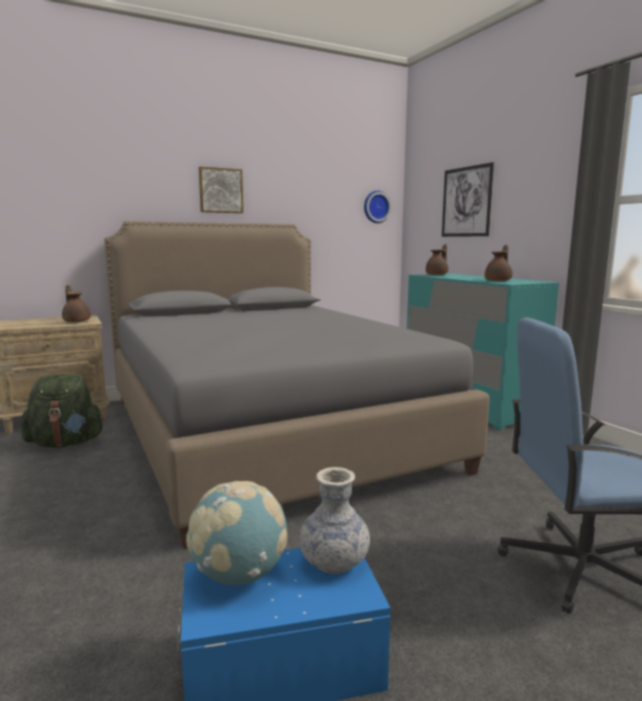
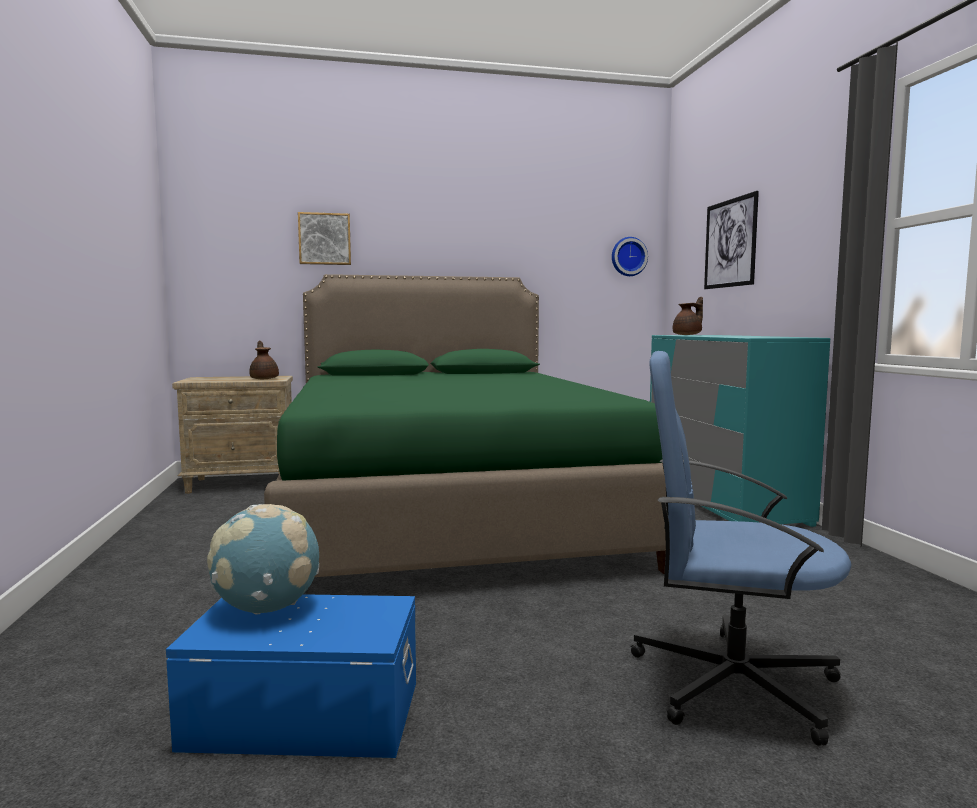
camera: 15 degrees right, 5 degrees down
(66, 443) = (233, 505): green backpack -> none
(220, 190) = (434, 240): picture -> picture (324, 239)
(267, 431) = (447, 511): grey bed -> green bed
(334, 562) = (372, 610): vase -> none
(498, 281) = (747, 336): brown teapot -> none

